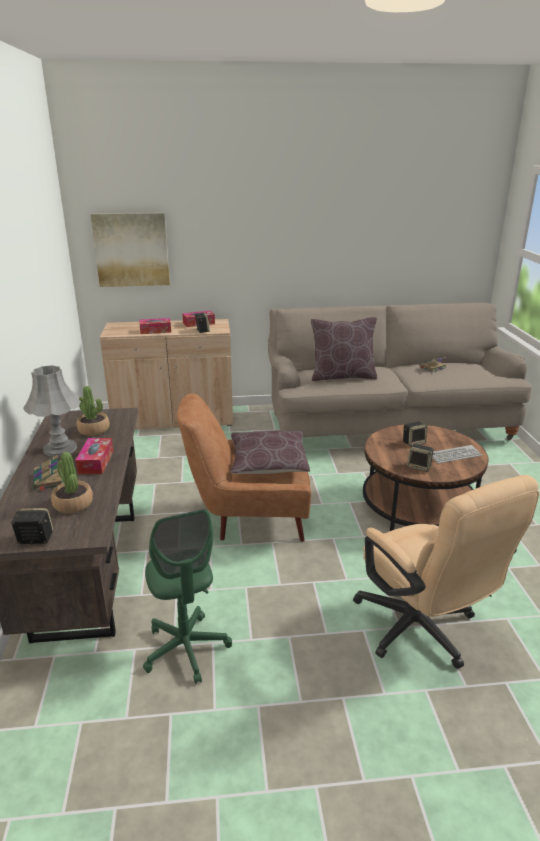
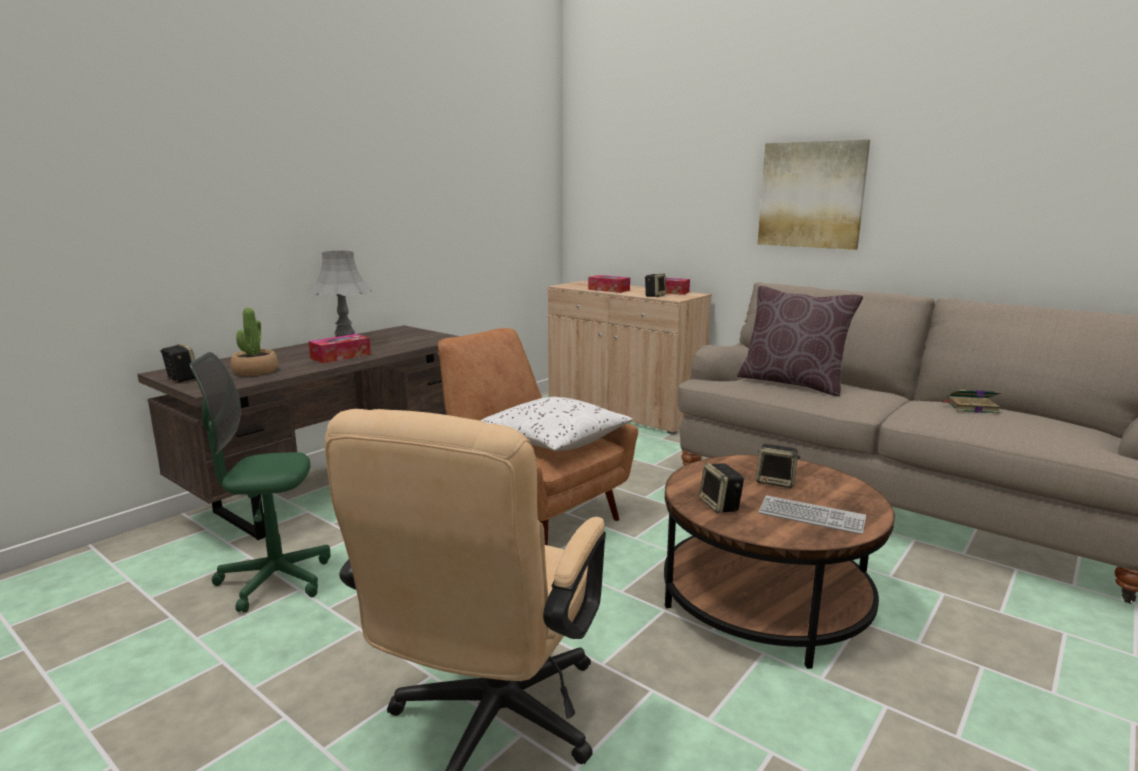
camera: 45 degrees right, 10 degrees down
(49, 480) = (285, 356): book -> none
(94, 430) = (398, 341): potted plant -> none
(131, 250) = (618, 196): picture -> picture (811, 195)
(186, 649) = (275, 580): green office chair -> green office chair turned 60 degrees clockwise
(268, 463) = (555, 440): brown pillow -> white pillow

